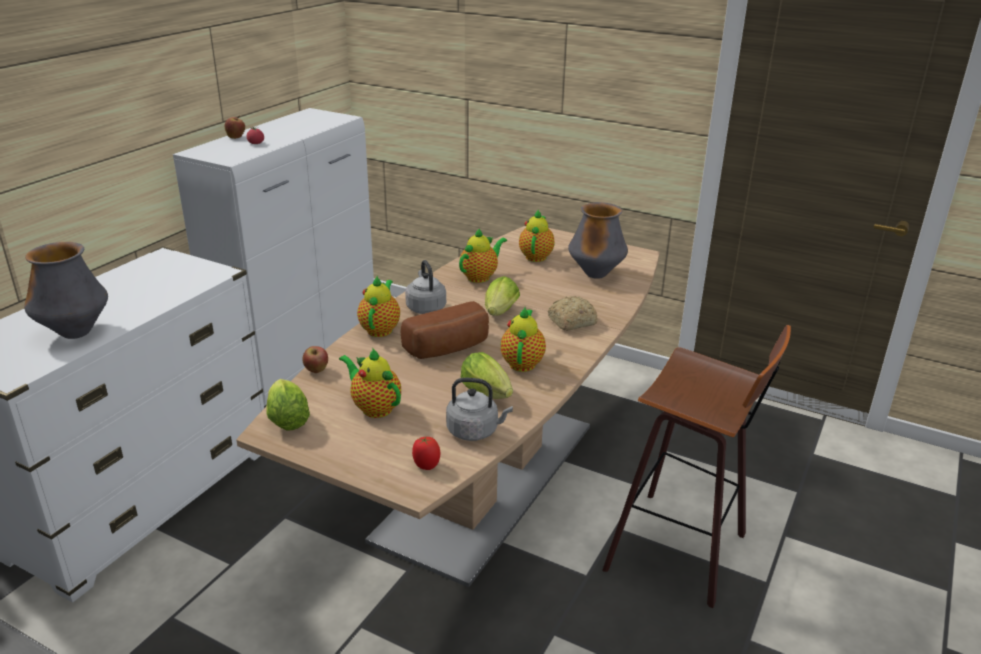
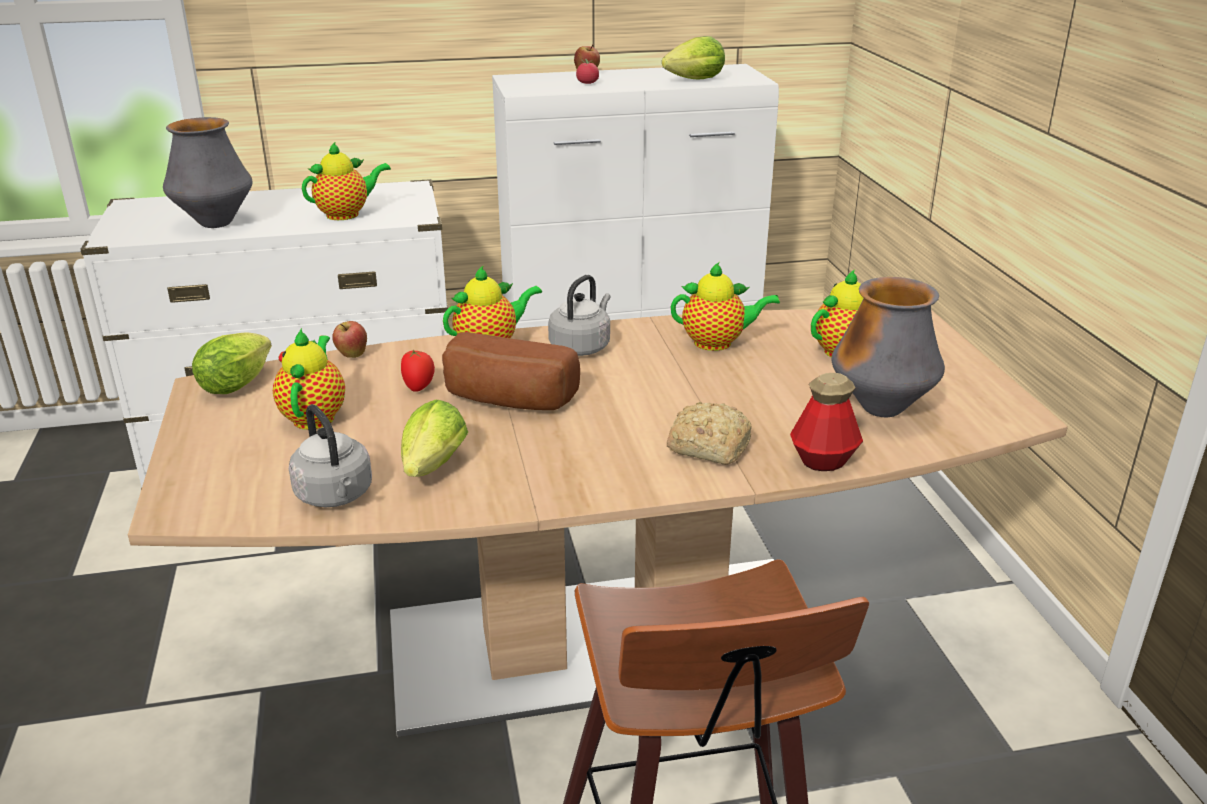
camera: 50 degrees right, 0 degrees up
(426, 465) = (226, 497): tomato -> tomato (419, 387)
(499, 314) = (643, 393): lettuce -> lettuce (691, 80)
(522, 362) = (544, 458): teapot -> teapot (346, 214)
(618, 305) = (823, 461): none -> bottle

